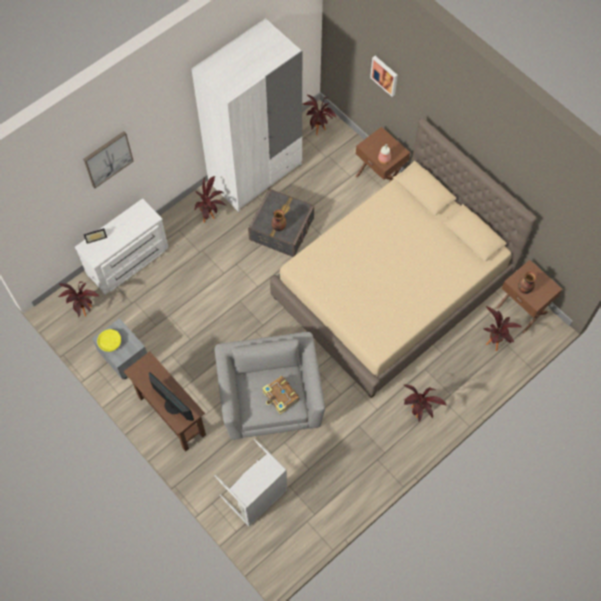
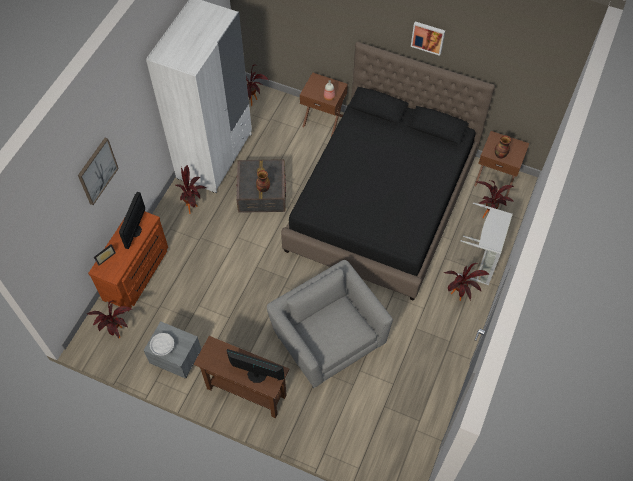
camera: 25 degrees left, 5 degrees down
(110, 343) = (163, 346): yellow bowl -> white bowl
(129, 262) = (138, 274): white dresser -> brown dresser
(134, 223) = (135, 231): none -> monitor
(258, 498) = (362, 429): grey laundry basket -> grey laundry basket (481, 262)
(280, 397) = (345, 328): book -> none
(385, 75) = (308, 19): picture -> picture (428, 37)
(392, 288) = (382, 204): beige bed -> black bed

